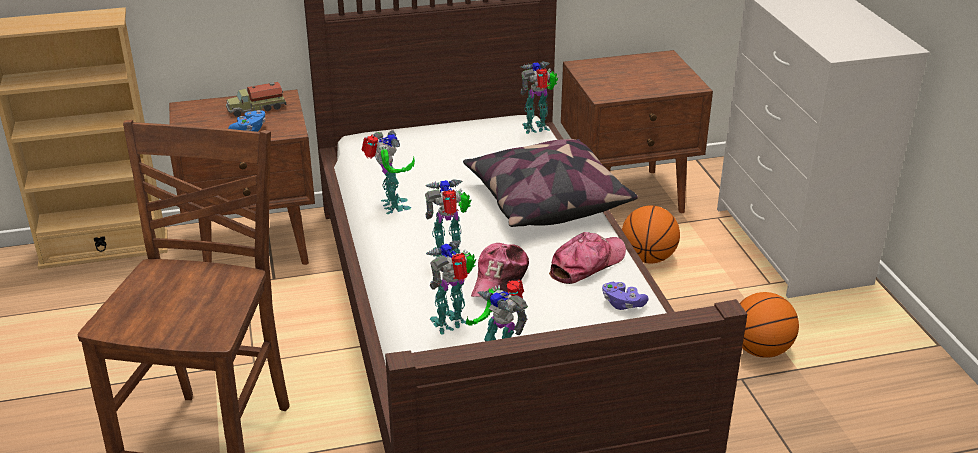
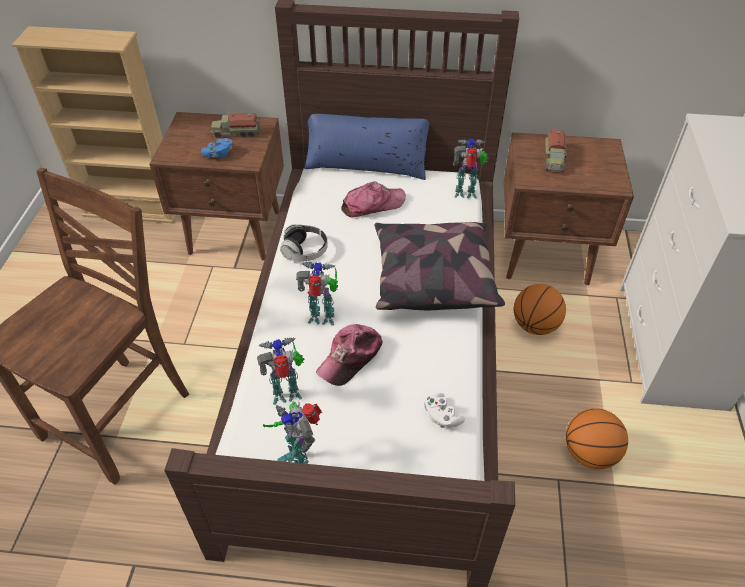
camera: 20 degrees right, 15 degrees up
(392, 206) = (305, 251): toy robot -> headphones
(411, 125) = (366, 165): none -> blue pillow
(587, 264) = (433, 360): cap -> cap (372, 205)
(619, 75) = (554, 159): none -> toy truck
(622, 304) = (442, 416): purple game controller -> white game controller

